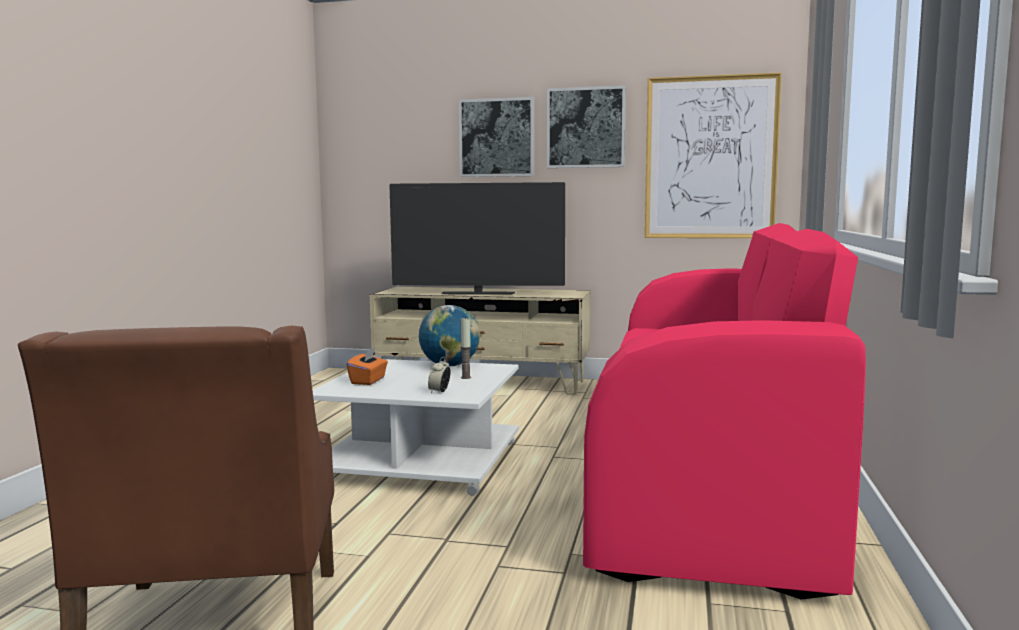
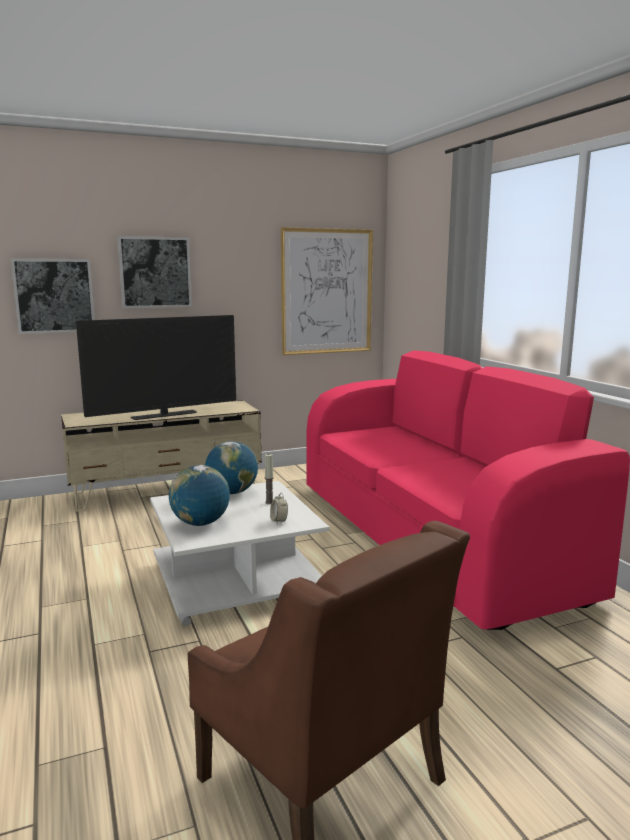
camera: 35 degrees left, 5 degrees up
(368, 381) = (200, 523): orange tissue box -> globe
(586, 128) = (233, 265): picture -> picture (54, 296)

